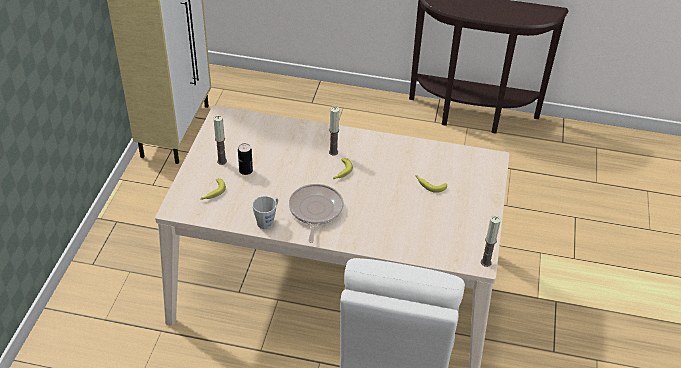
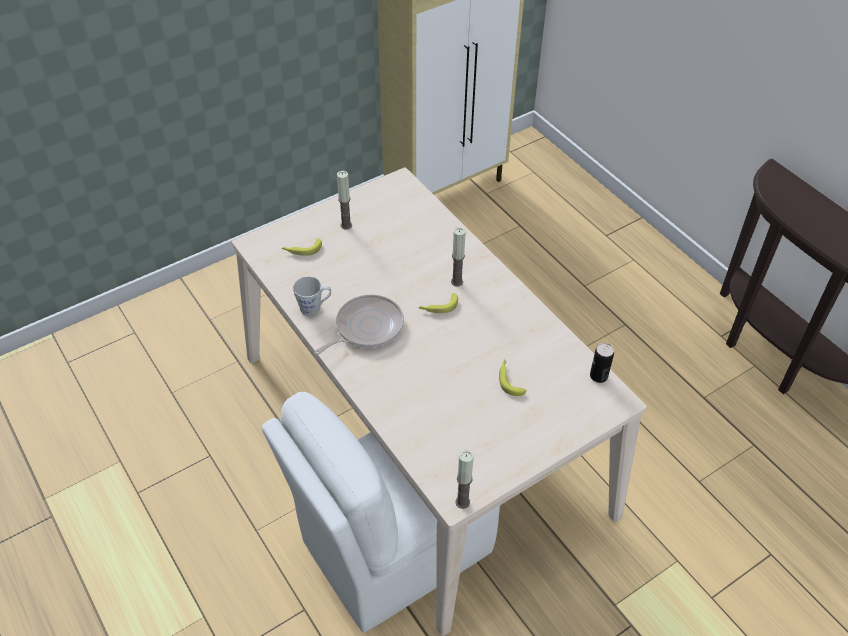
camera: 45 degrees right, 5 degrees up
(246, 170) = (355, 248): can -> can (598, 376)

